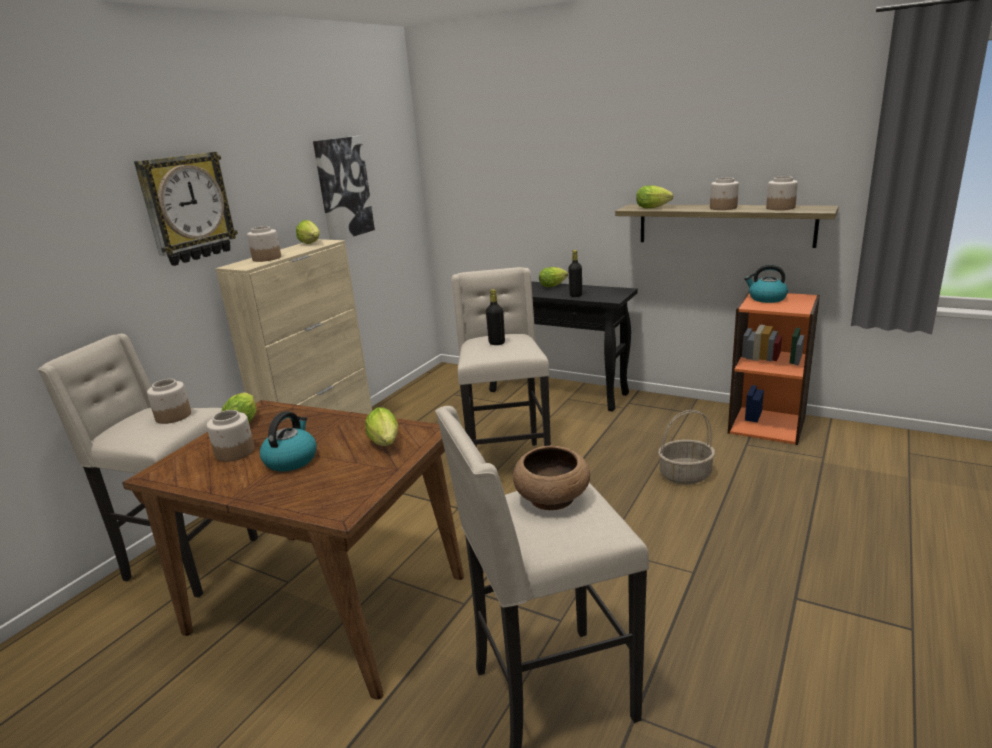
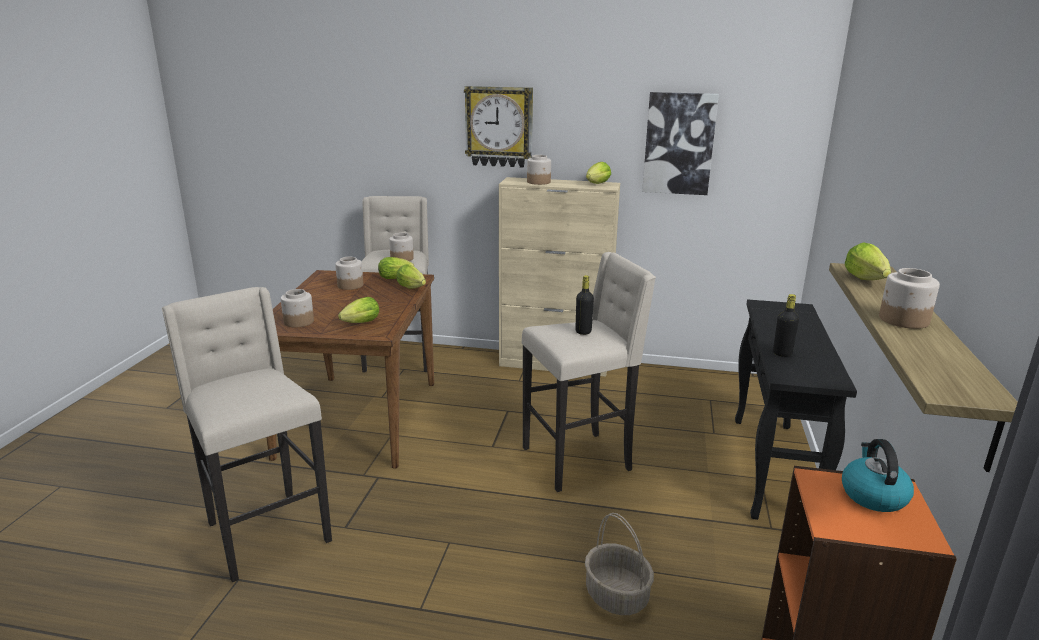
camera: 70 degrees right, 0 degrees up
(291, 459) = (338, 301): kettle -> none
(552, 498) = (264, 389): brown bowl -> none
(554, 285) = (814, 337): lettuce -> lettuce (413, 288)
(780, 208) = (941, 360): jar -> jar (298, 322)

